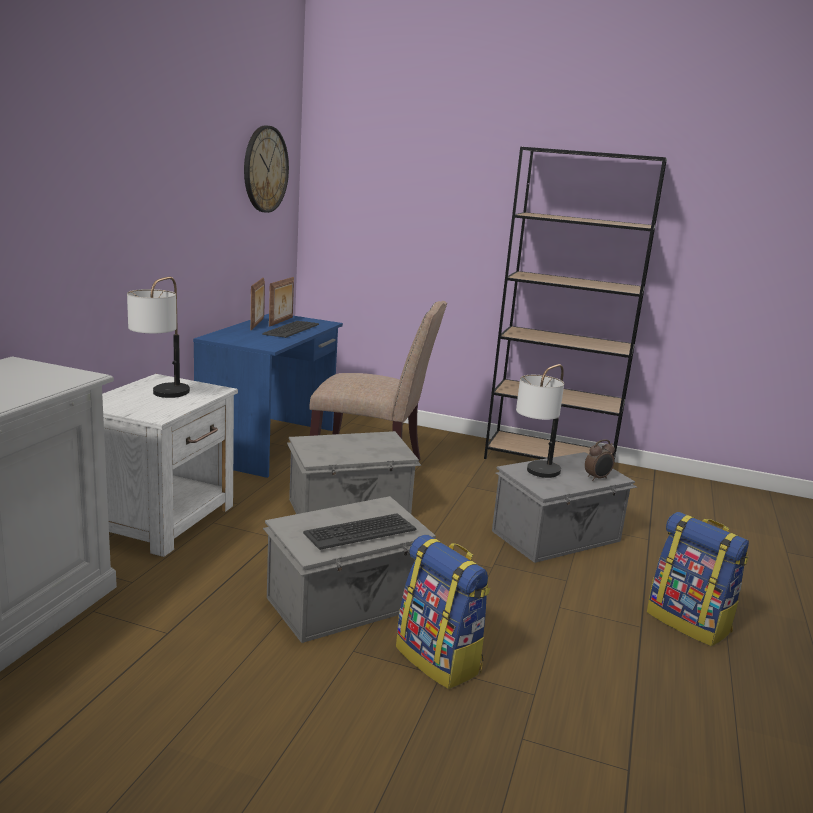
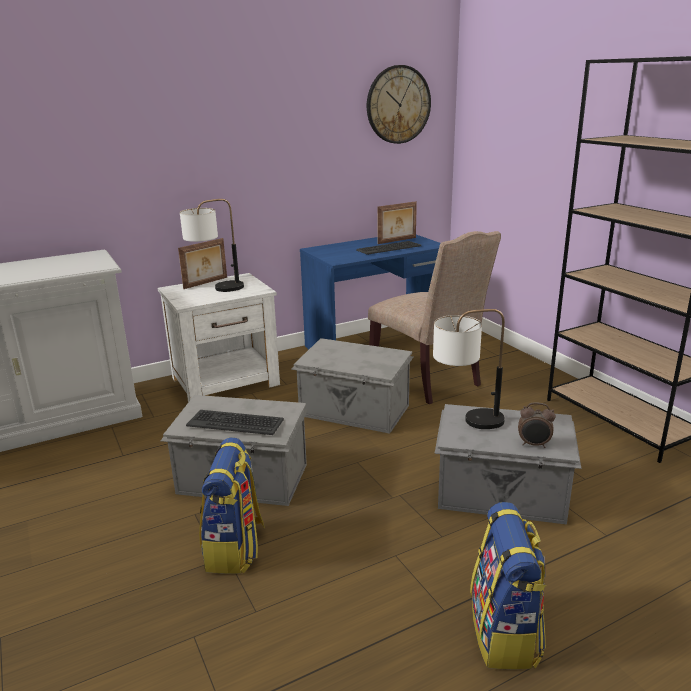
camera: 45 degrees right, 5 degrees up
(257, 324) = (372, 241): picture frame -> picture frame (206, 283)

